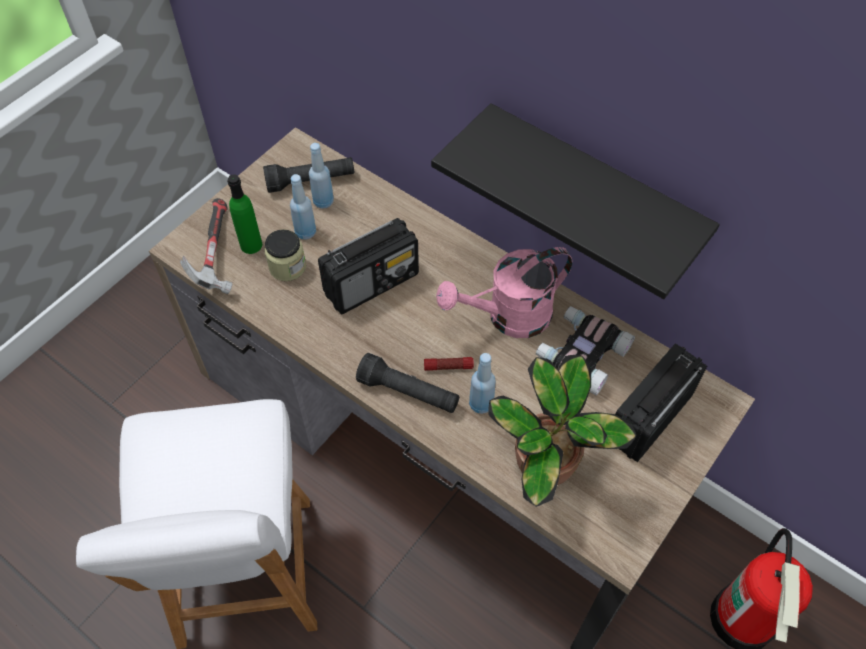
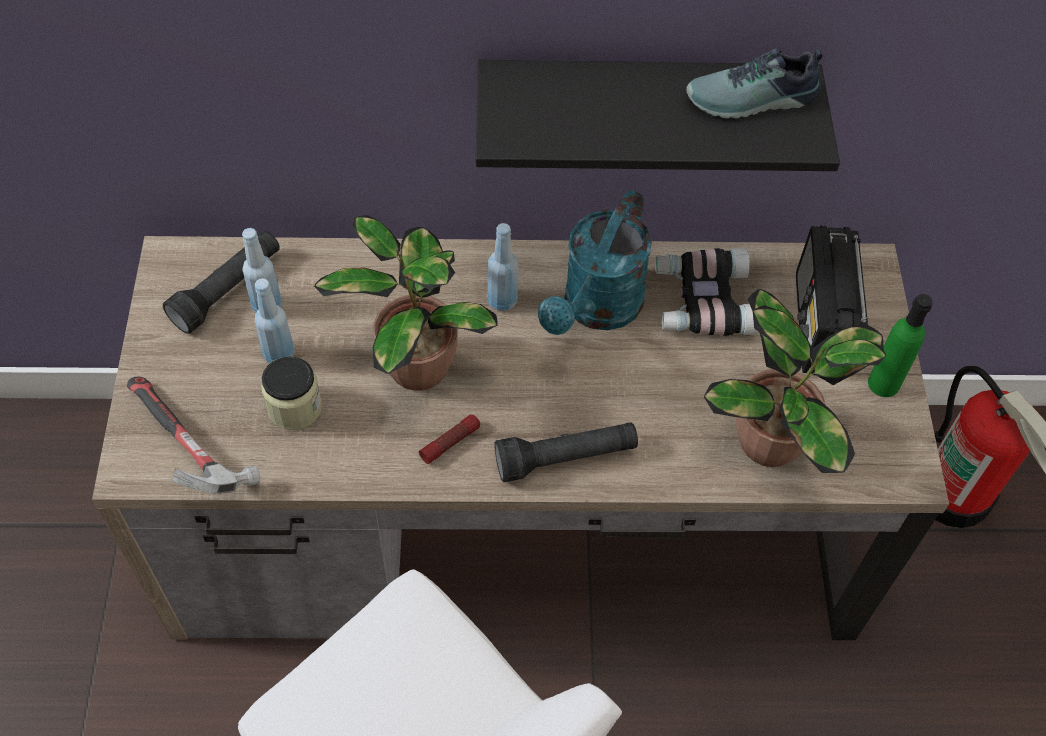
camera: 40 degrees left, 0 degrees up
(251, 245) = (224, 410): green bottle -> green bottle (883, 383)
(372, 283) = (414, 364): radio -> potted plant
(448, 366) = (582, 402): flashlight -> flashlight (450, 442)
(481, 404) = (651, 419): blue bottle -> blue bottle (502, 300)
(508, 317) = (596, 309): pink watering can -> turquoise watering can
(644, 221) = (752, 100): none -> shoe

